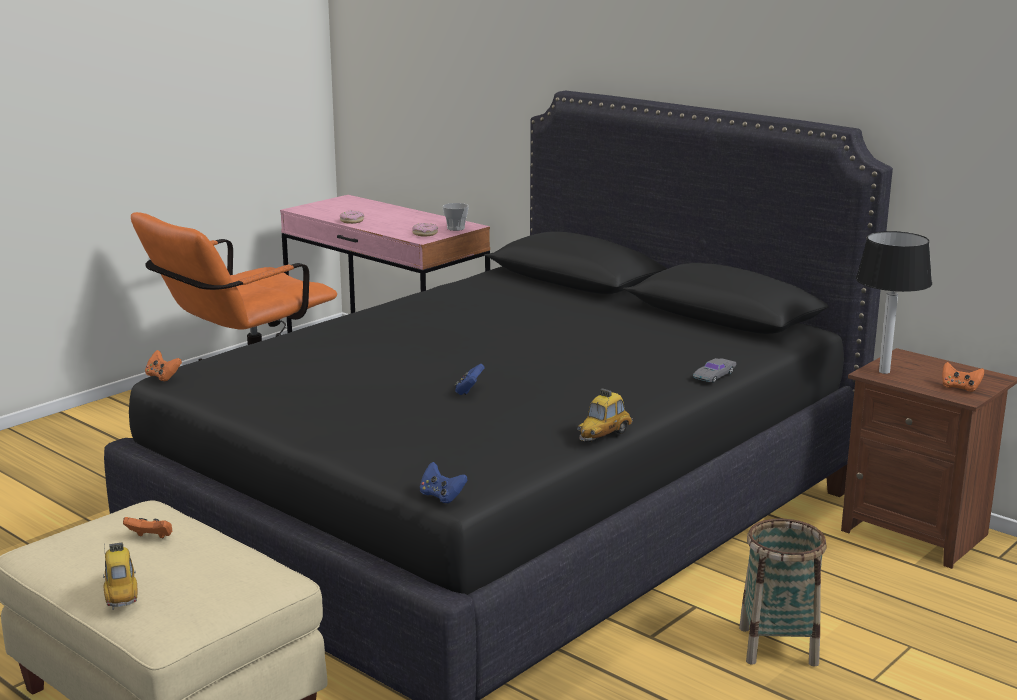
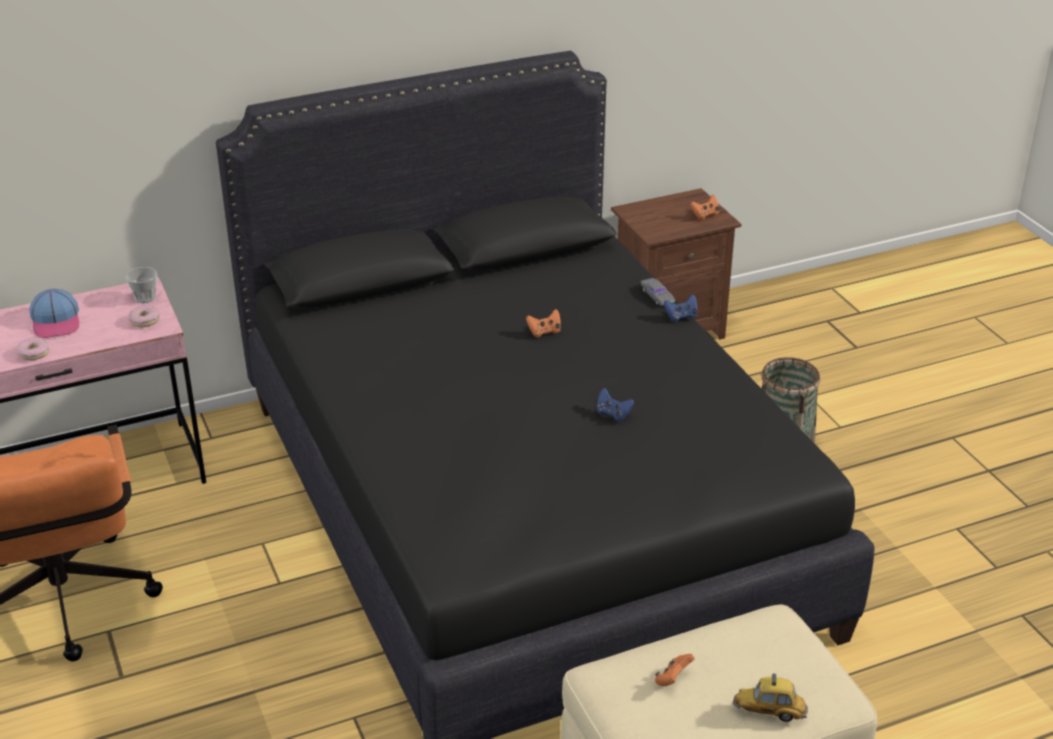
camera: 65 degrees left, 15 degrees up
(162, 377) = (449, 582): orange game controller -> orange game controller (544, 332)
(397, 217) = (56, 321): none -> cap
(441, 496) = (818, 480): blue game controller -> blue game controller (681, 316)
(604, 435) = (746, 379): toy car -> none
(884, 372) = (655, 229): table lamp -> none

